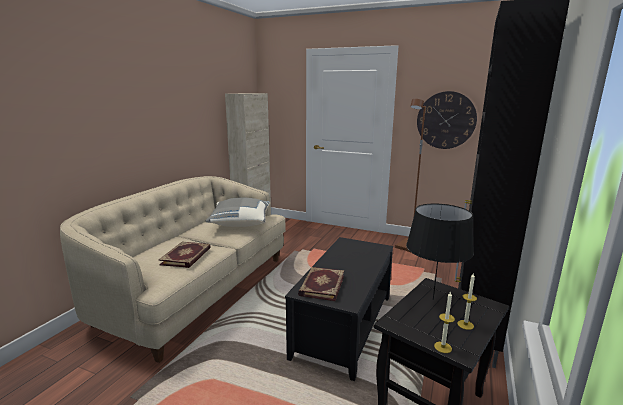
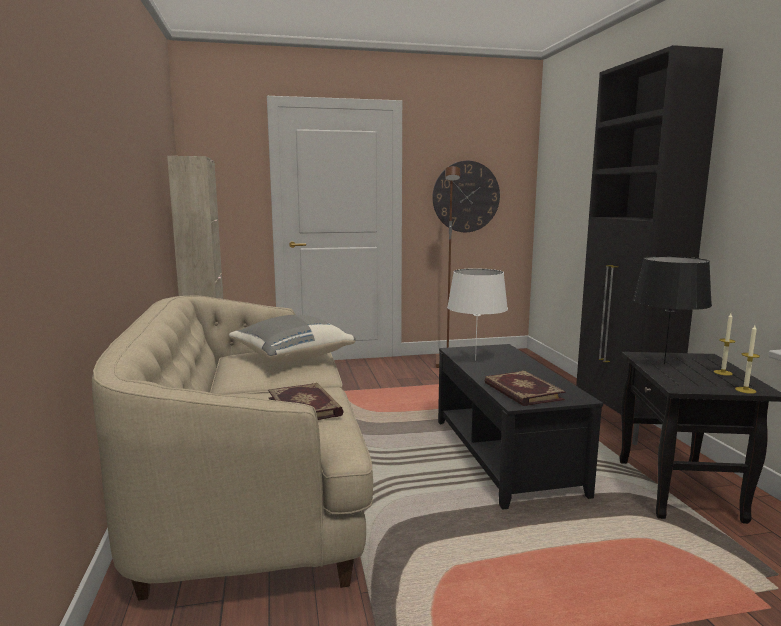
camera: 35 degrees left, 5 degrees down
(342, 252) = (475, 360): none -> white table lamp

